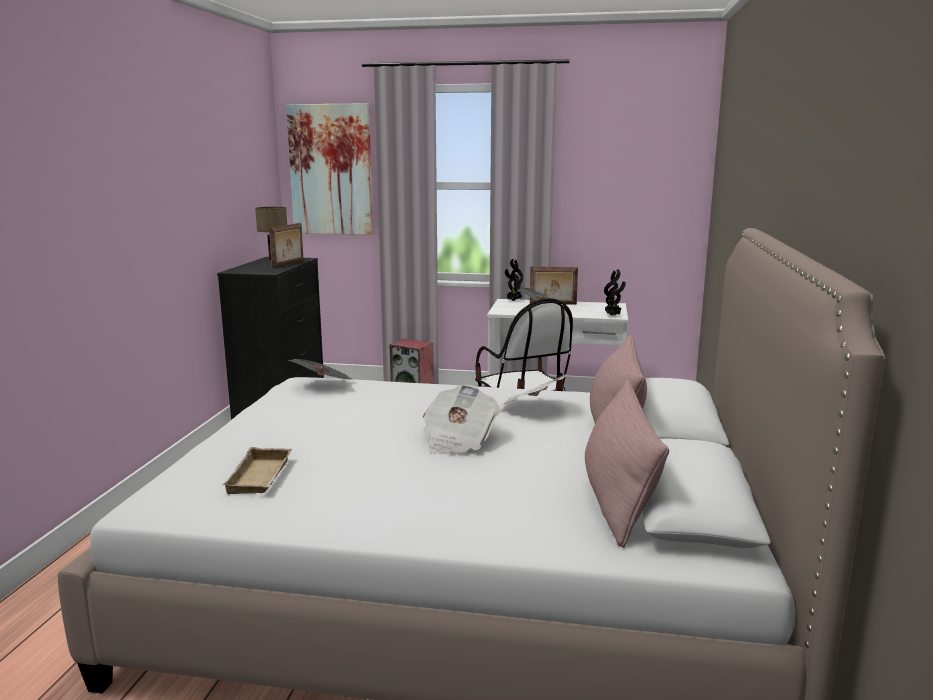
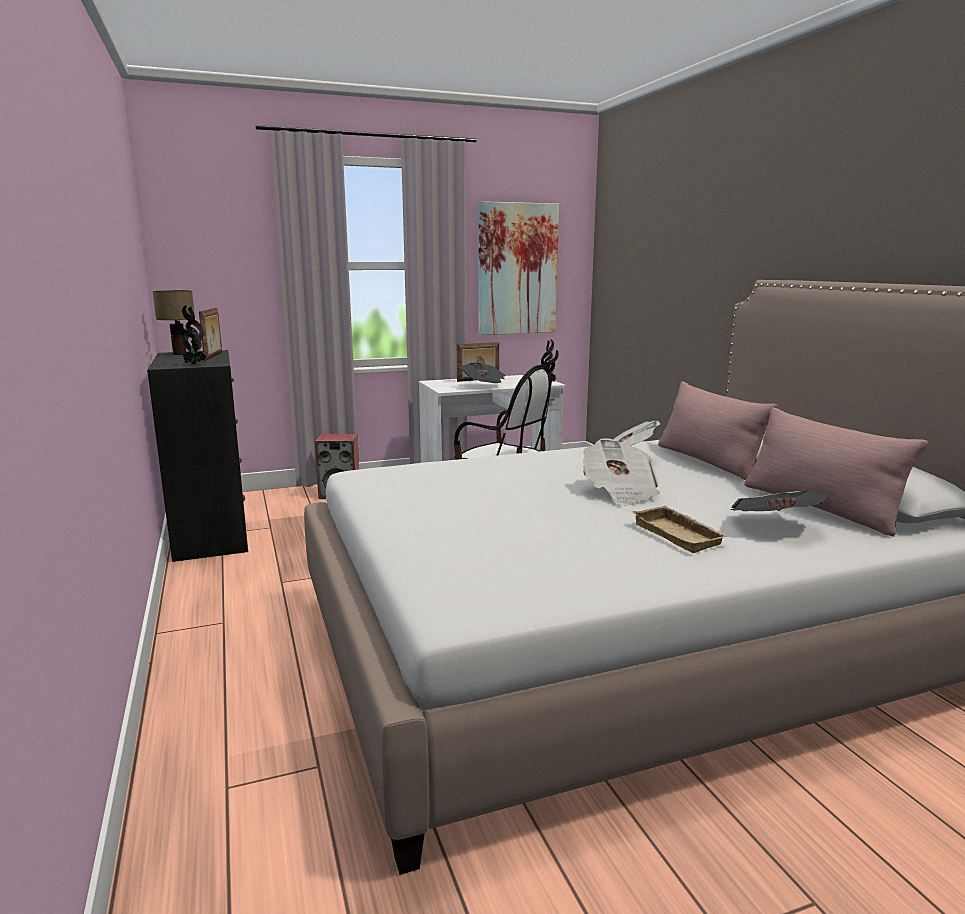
camera: 30 degrees left, 0 degrees up
(262, 477) = (517, 559): beige tray -> beige tray (680, 535)
(324, 386) = (398, 473): newspaper -> newspaper (774, 525)
(331, 170) = (214, 249): picture -> picture (517, 269)
(513, 301) = (438, 381): potted plant -> potted plant (194, 365)

